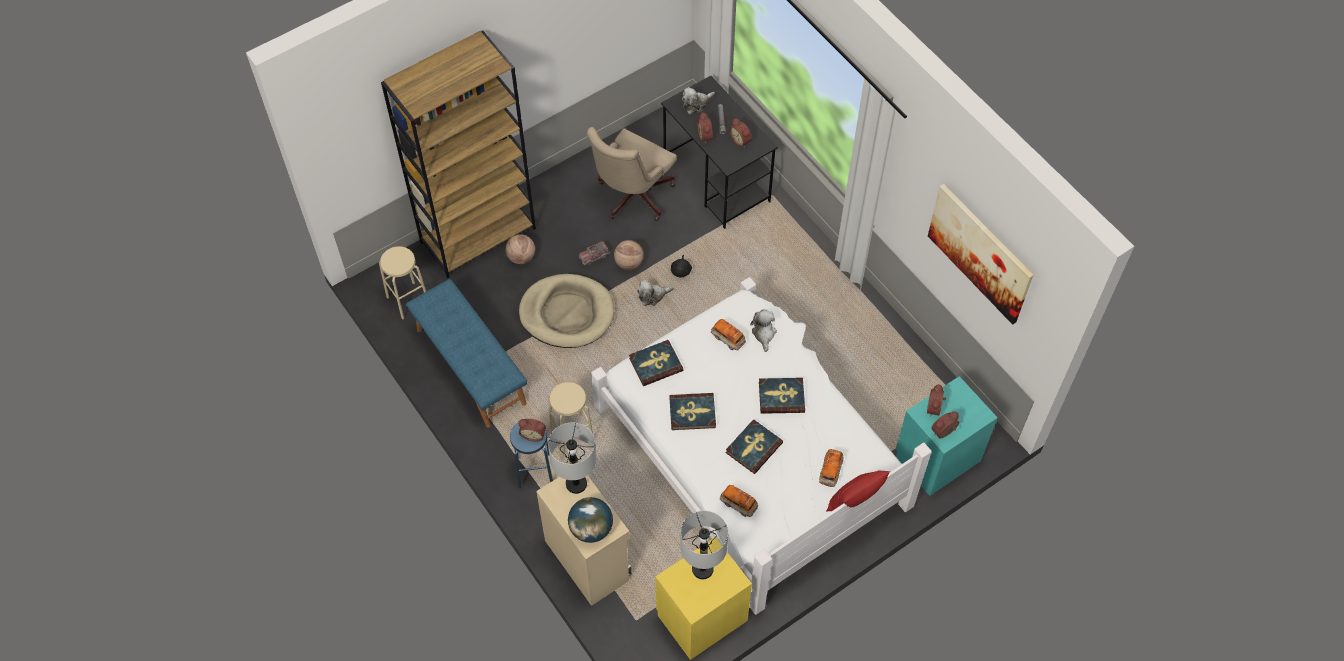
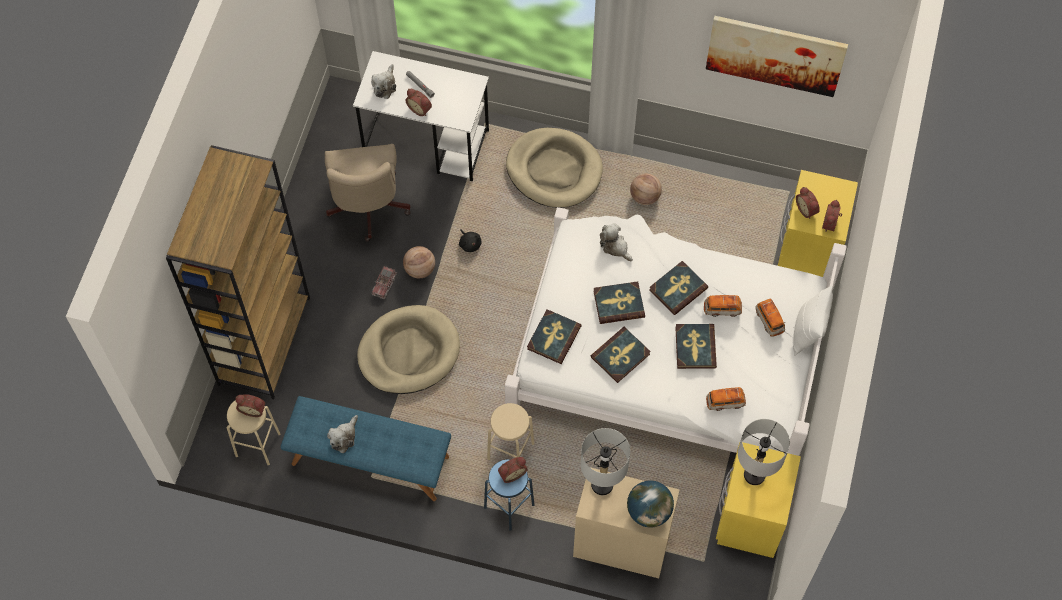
camera: 40 degrees left, 5 degrees up
(521, 257) = (322, 332): basketball -> basketball (645, 197)
(653, 296) = (467, 283): plush toy -> plush toy (344, 437)
(717, 181) = (427, 144): black desk -> white desk
(726, 375) = (618, 303): none -> book
(727, 338) = (591, 272): toy car -> toy car (722, 309)
(741, 140) = (453, 92): alarm clock -> alarm clock (253, 409)
(792, 262) = (554, 170): none -> beige dog bed
(854, 501) = (807, 331): red pillow -> white pillow
(936, 457) = (808, 250): turquoise nightstand -> yellow nightstand

